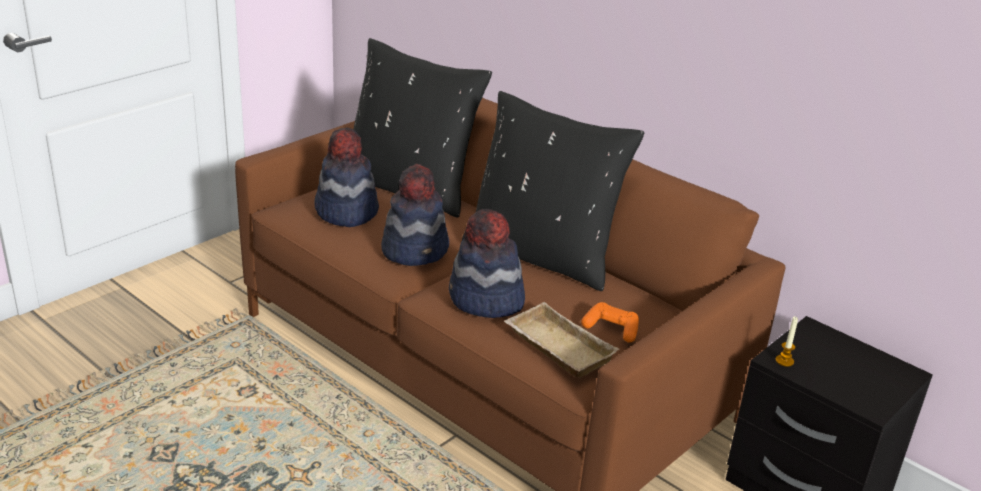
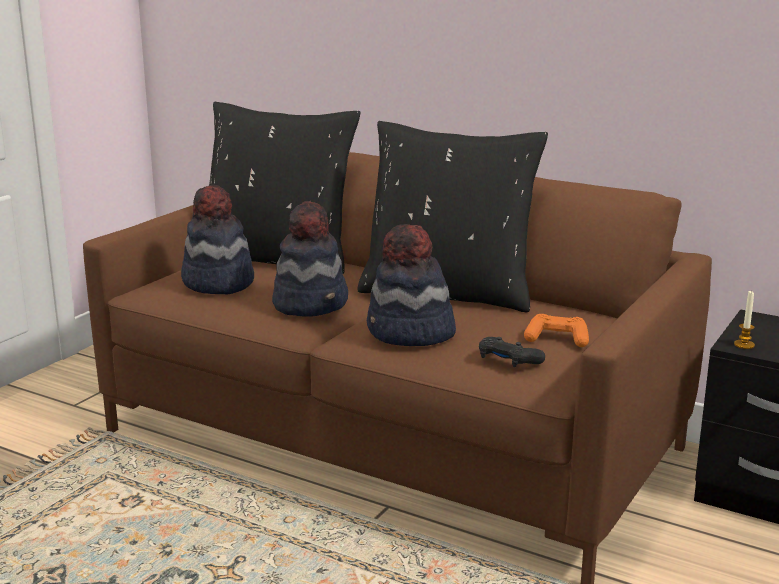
camera: 10 degrees left, 10 degrees down
(556, 347) = (508, 361): beige tray -> black game controller

